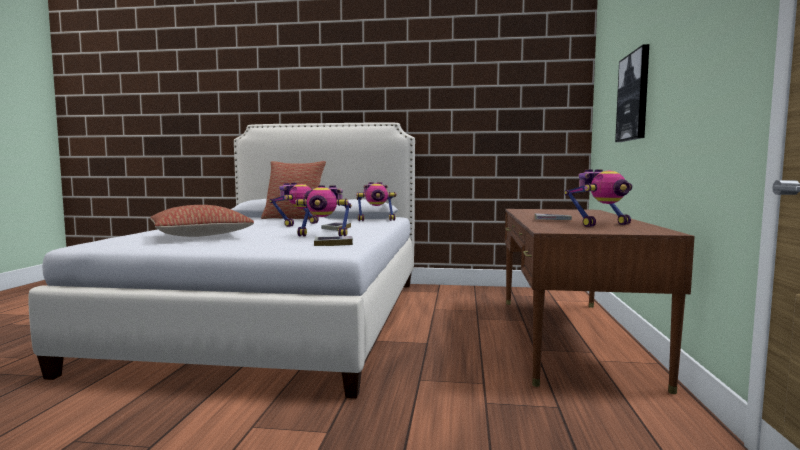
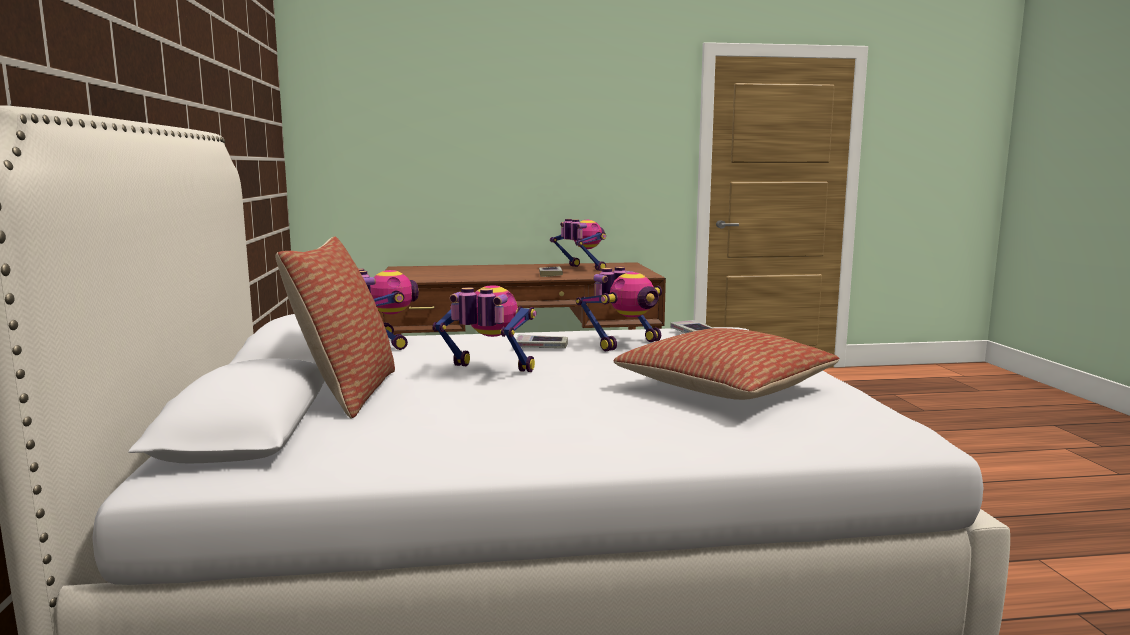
camera: 105 degrees left, 5 degrees up
(324, 235) = (624, 344): toy robot -> toy robot turned 60 degrees clockwise
(634, 97) = (468, 138): picture -> none

